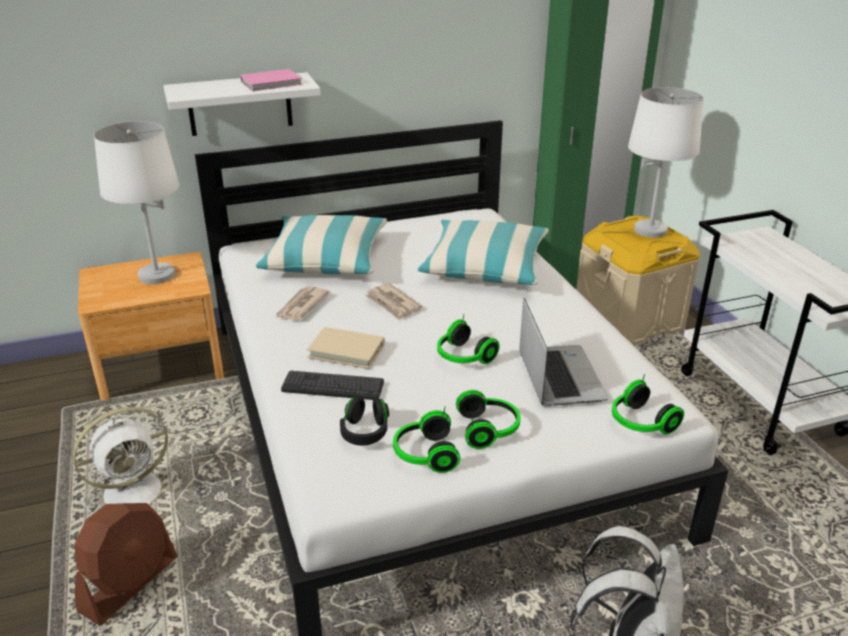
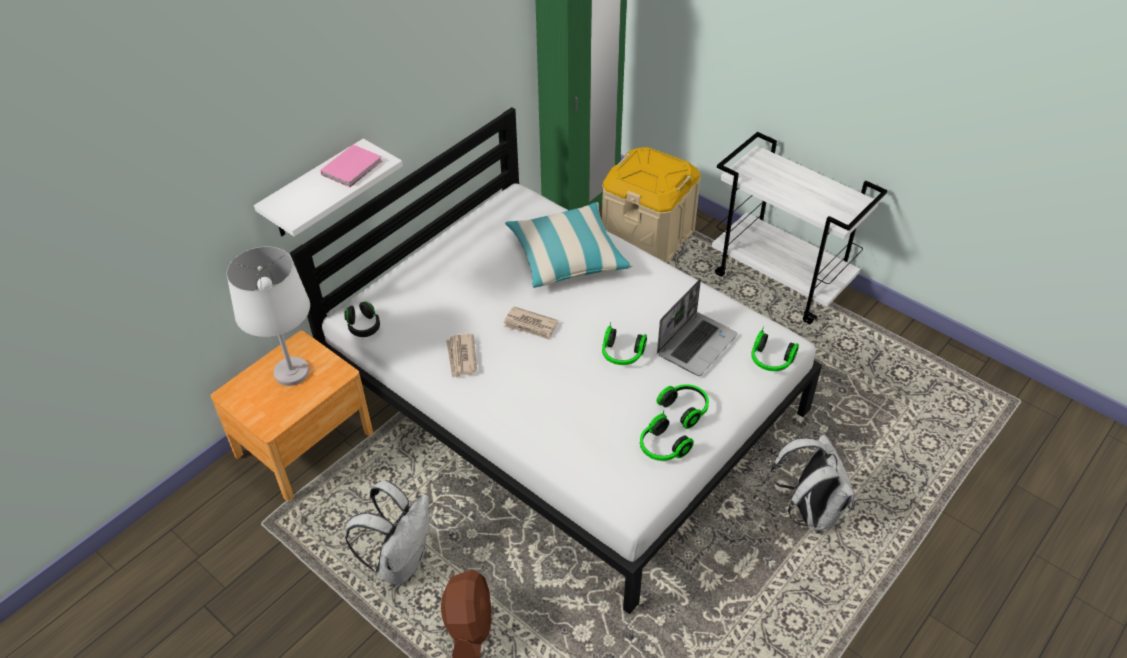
camera: 30 degrees left, 15 degrees up
(135, 490) = (400, 561): white fan -> white backpack
(326, 259) = (434, 299): pillow -> none
(333, 386) = (555, 422): keyboard -> none
(346, 351) = (536, 386): beige book -> none
(365, 432) = (611, 449): black headphones -> black headphones (363, 326)
(558, 376) = (696, 344): laptop -> laptop turned 75 degrees clockwise
(650, 230) = (655, 163): white table lamp -> none

